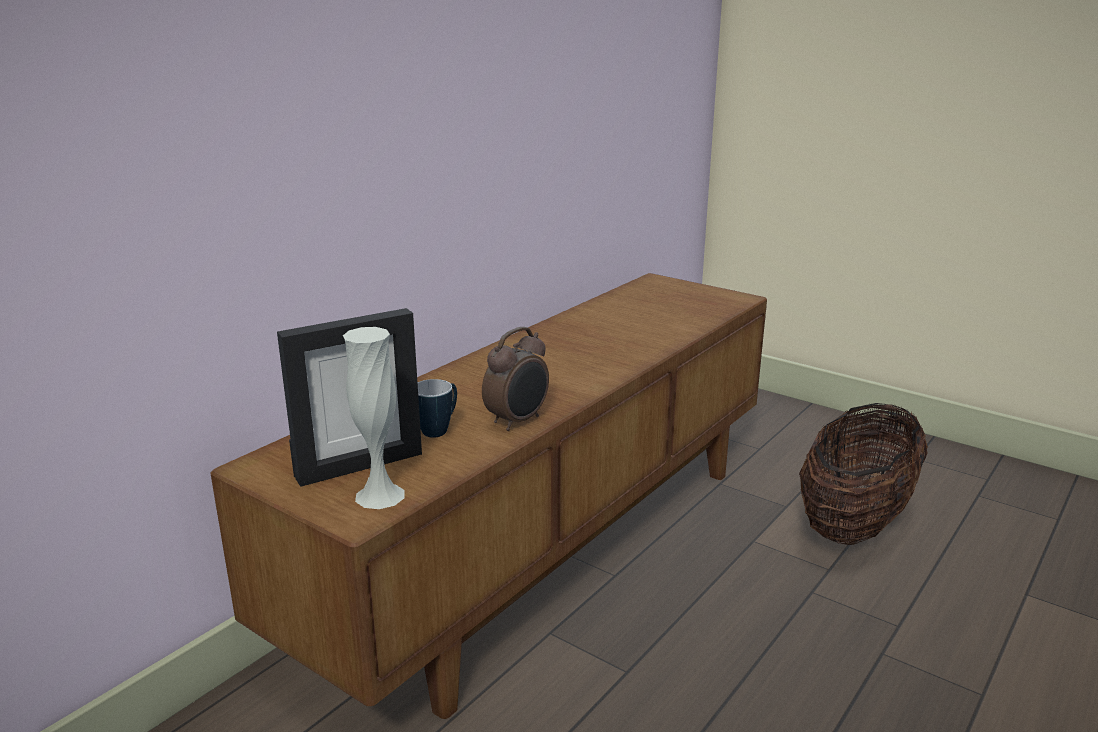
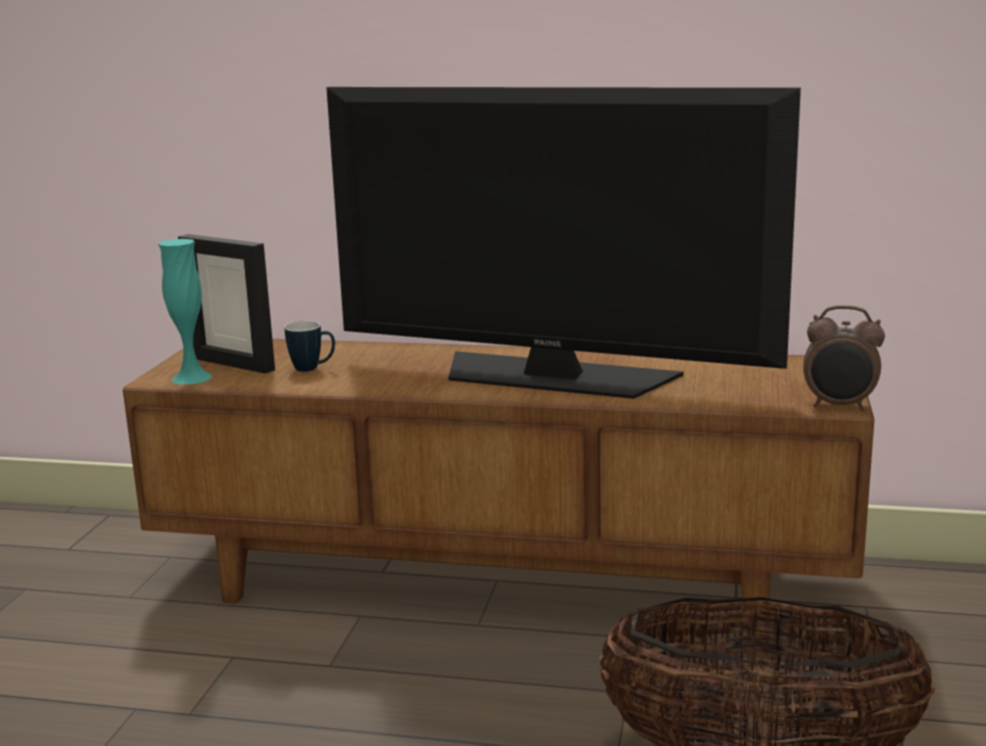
camera: 65 degrees right, 5 degrees down
(380, 495) = (191, 378): white vase -> turquoise vase
(518, 421) = (352, 385): alarm clock -> alarm clock (839, 406)
(590, 349) = (553, 376): none -> television

